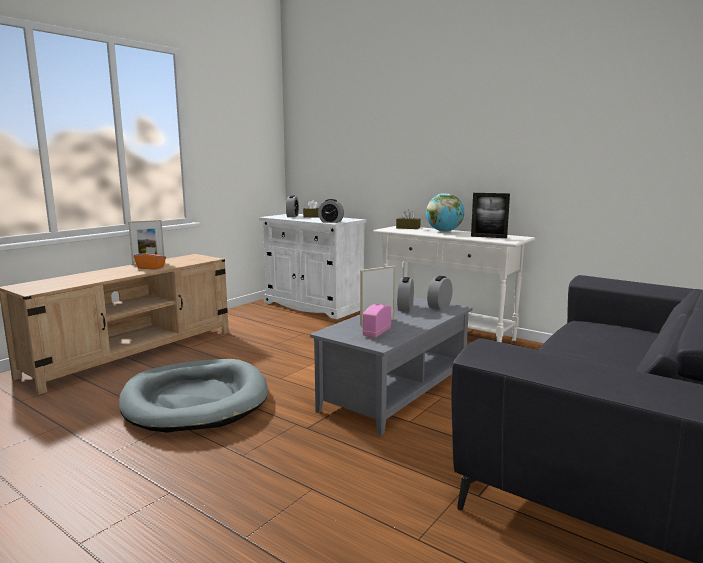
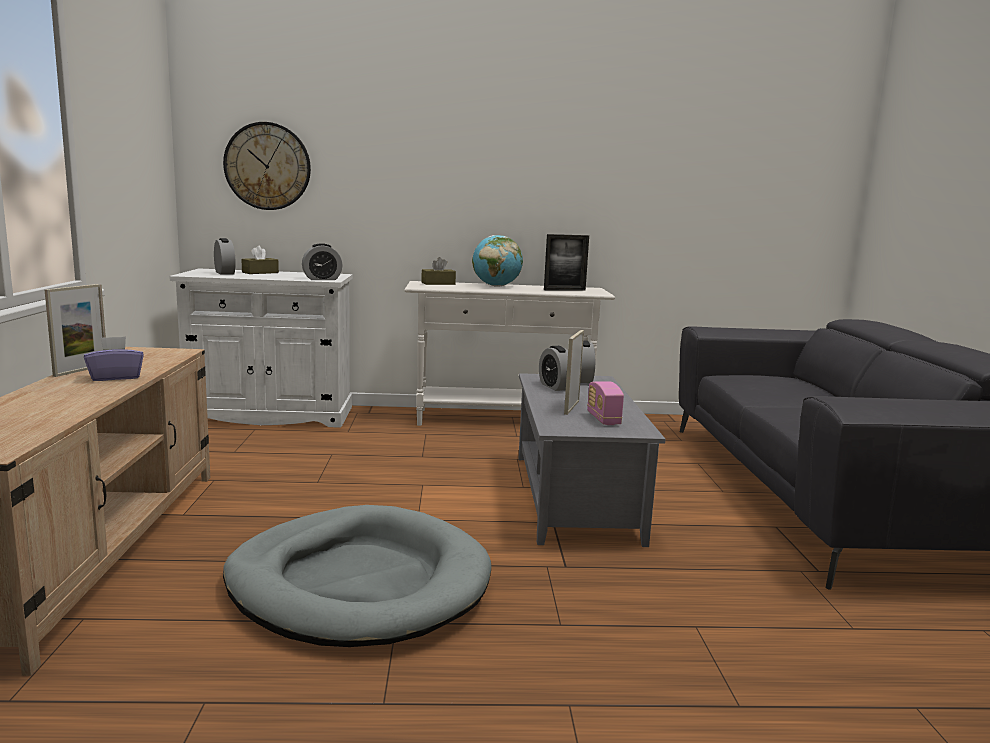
camera: 40 degrees left, 0 degrees up
(151, 268) = (116, 377): orange tissue box -> purple tissue box
(325, 150) = (267, 166): none -> wall clock

